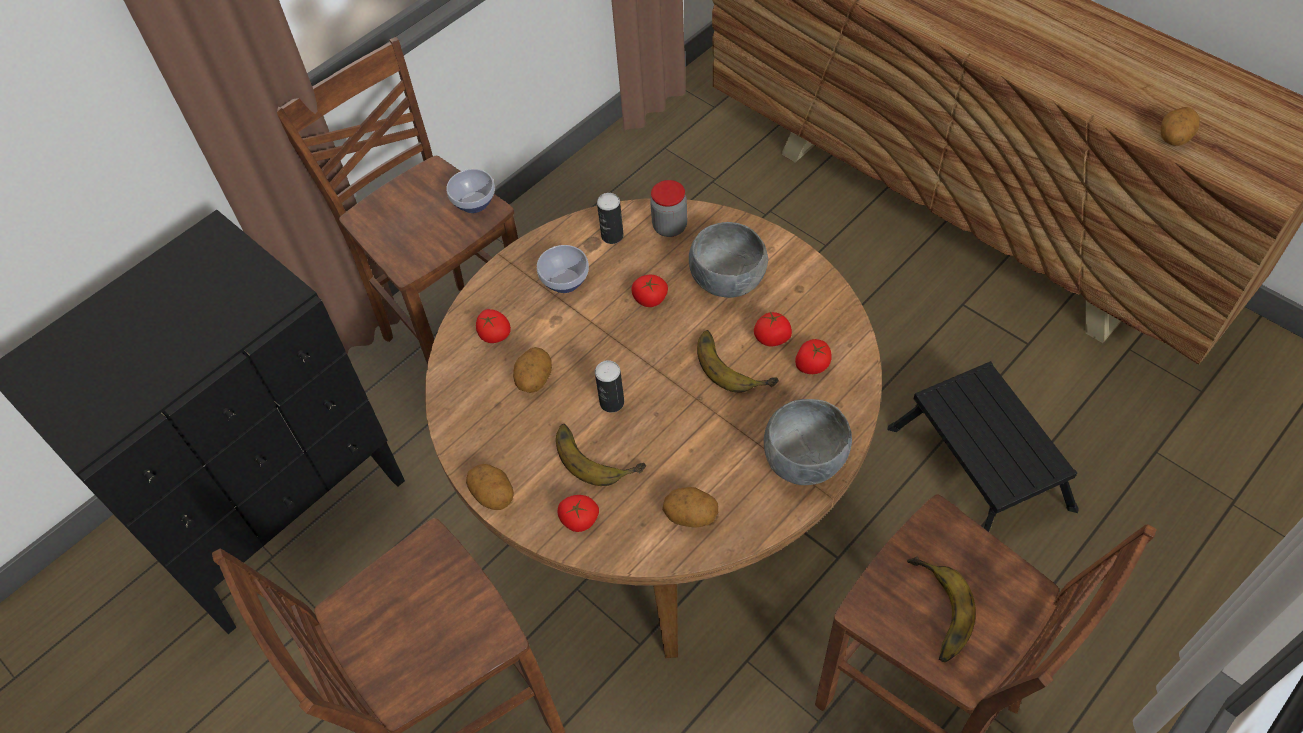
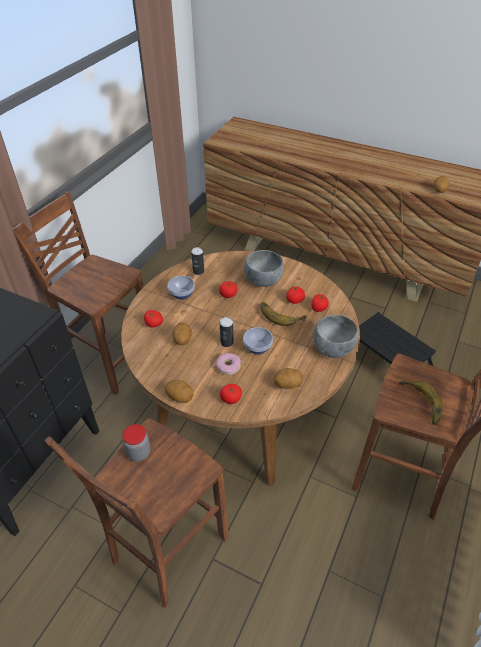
camera: 20 degrees left, 10 degrees down
(474, 204) = (120, 271): bowl -> bowl (258, 348)
(598, 453) = (228, 366): banana -> donut
(670, 227) = (225, 263): jar -> jar (139, 453)

